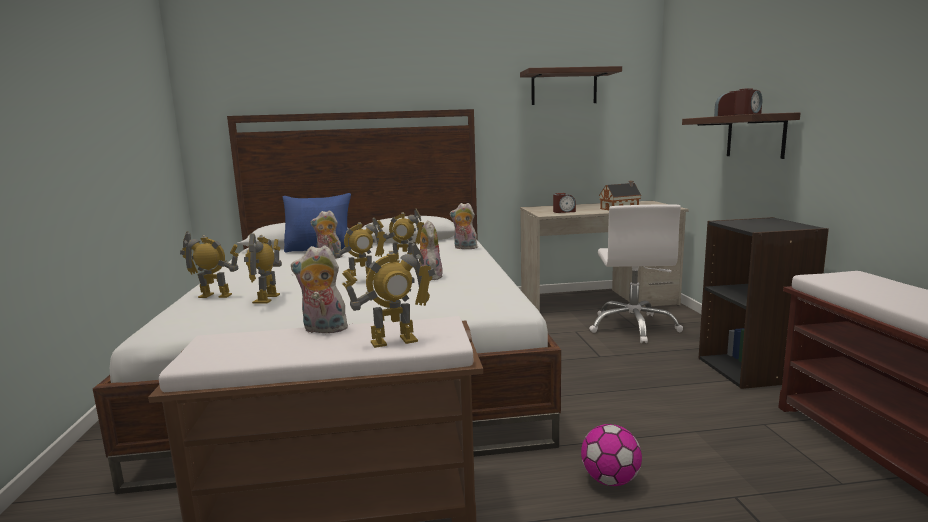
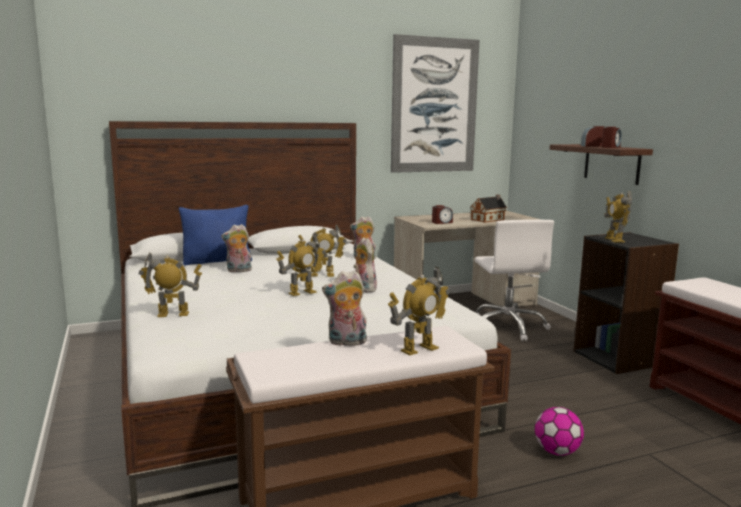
camera: 15 degrees left, 0 degrees up
(267, 299) = (237, 315): toy robot -> toy robot (614, 240)
(564, 87) = (434, 105): shelf -> picture

